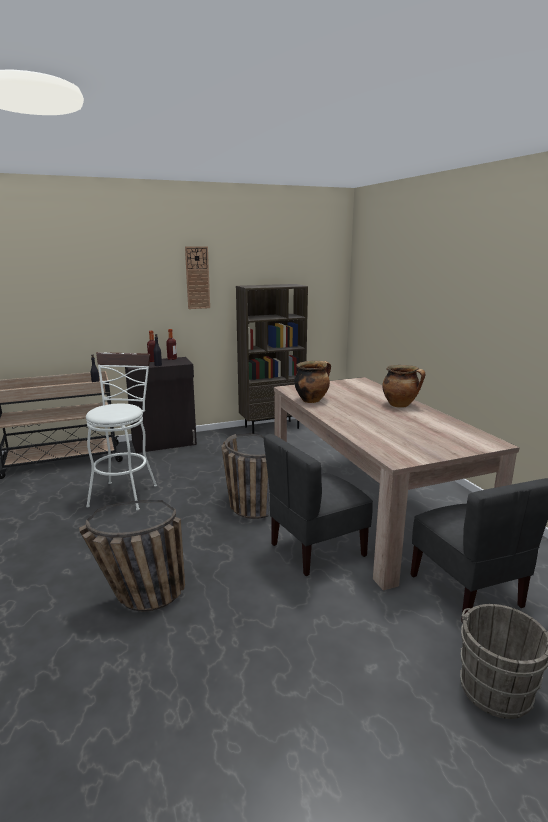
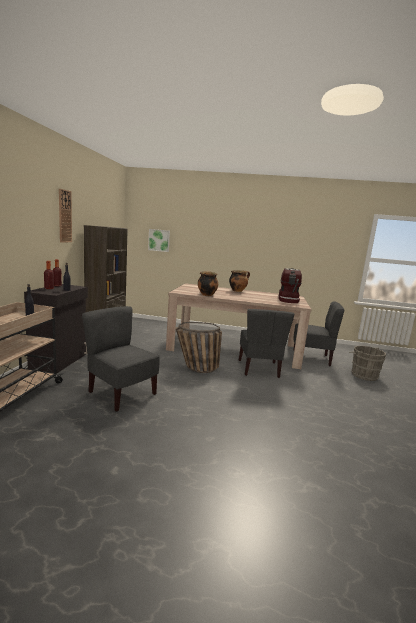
camera: 60 degrees left, 5 degrees down
(125, 493) = (121, 394): white stool -> grey chair
(137, 600) = (265, 422): basket -> none
(378, 302) = (159, 240): none -> picture
(434, 443) = (288, 299): none -> coffee machine

